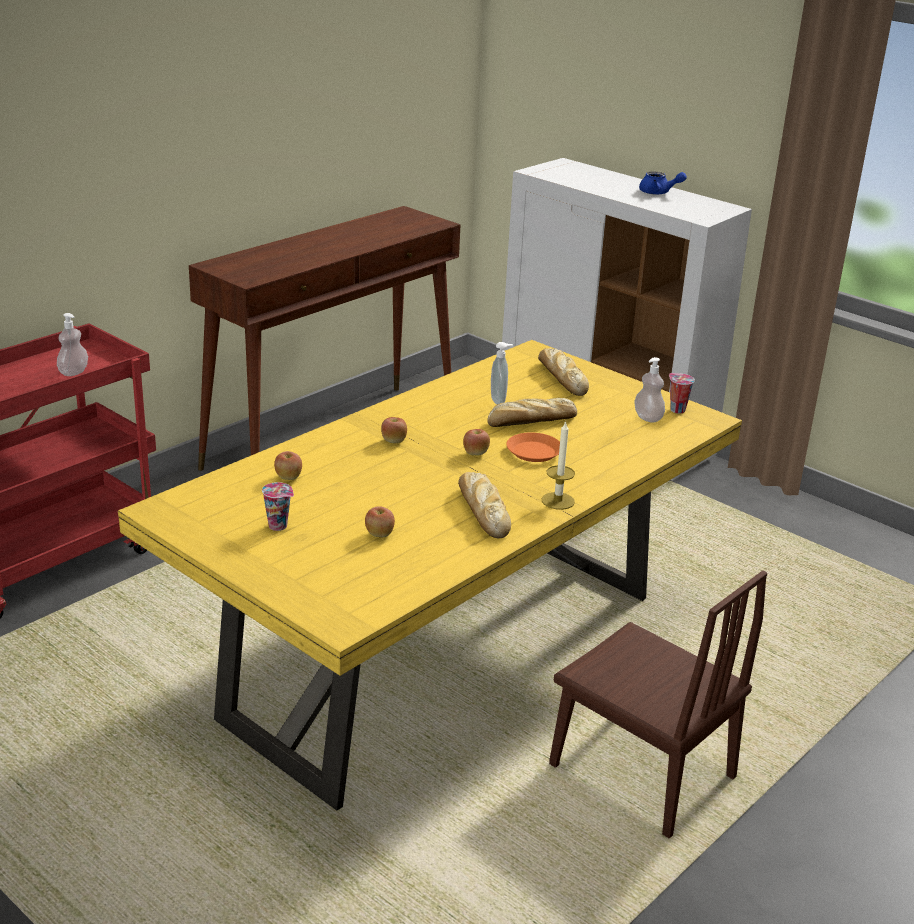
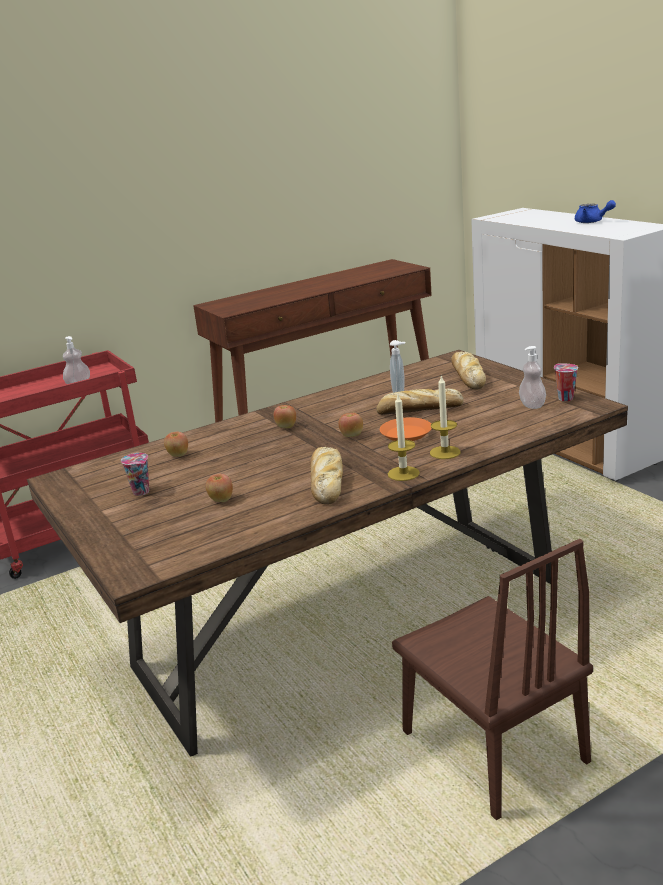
camera: 20 degrees right, 5 degrees down
(447, 654) = (351, 623): yellow dining table -> brown dining table
(587, 475) = (445, 452): none -> candle

